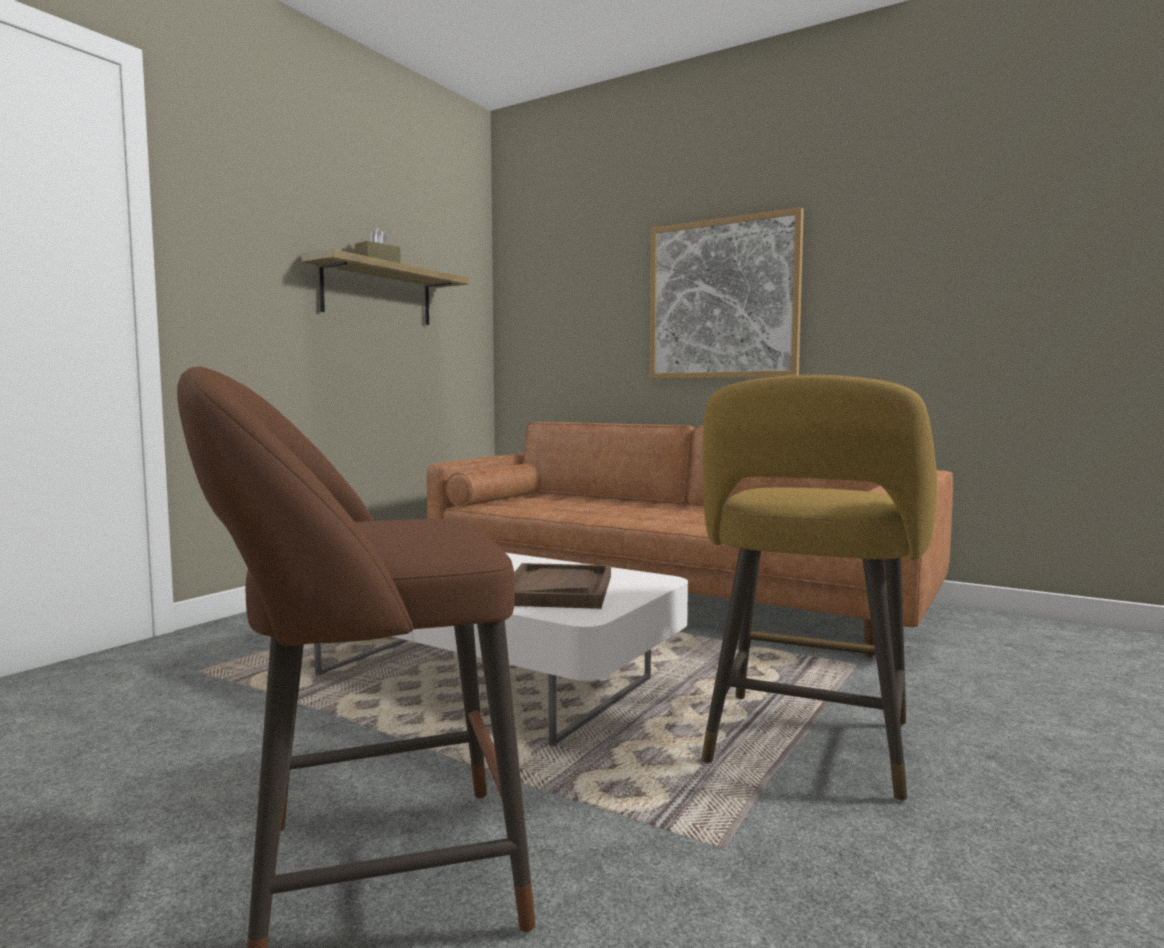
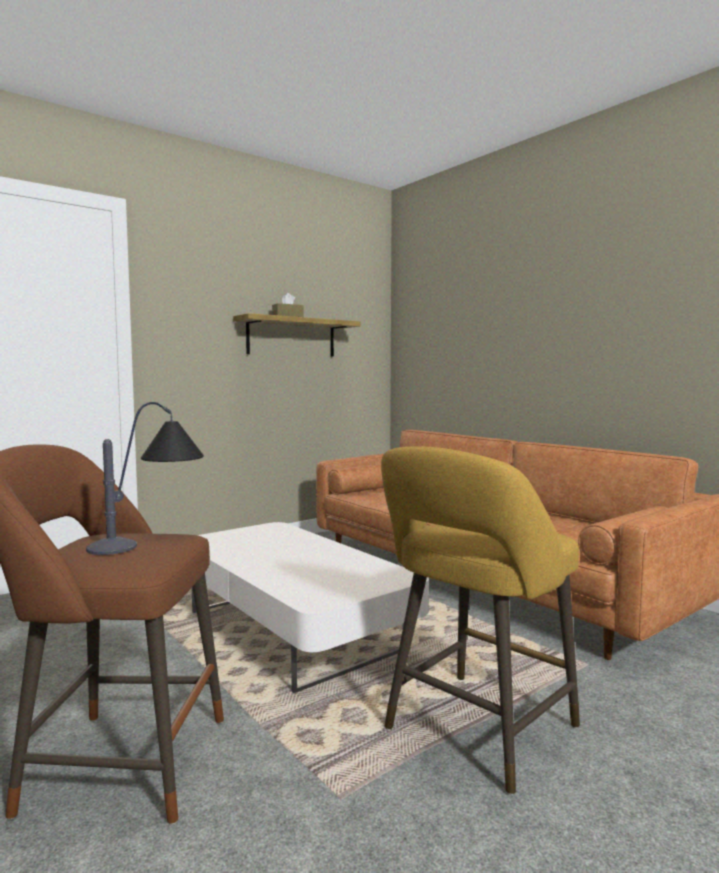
camera: 20 degrees right, 0 degrees up
(411, 518) = (152, 536): none -> table lamp
(557, 589) = (324, 577): brown tray -> none
(723, 299) = (550, 335): picture -> none

